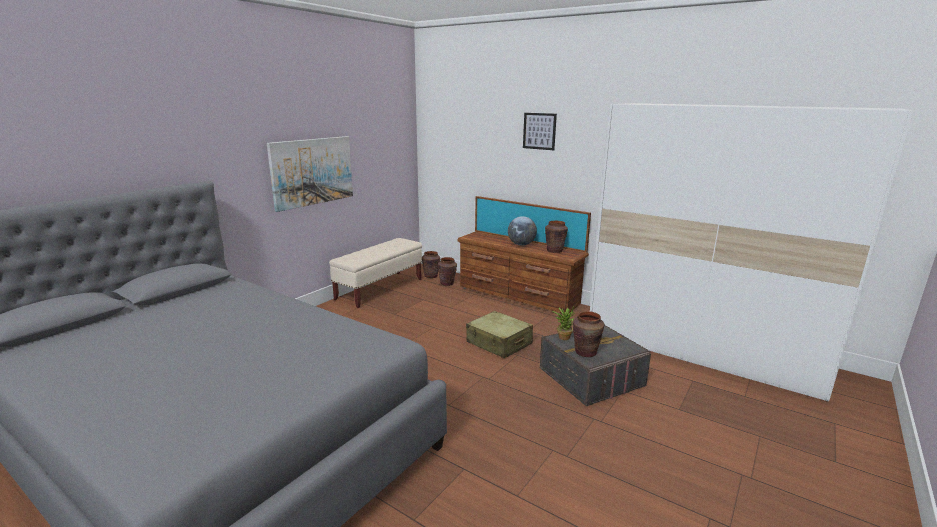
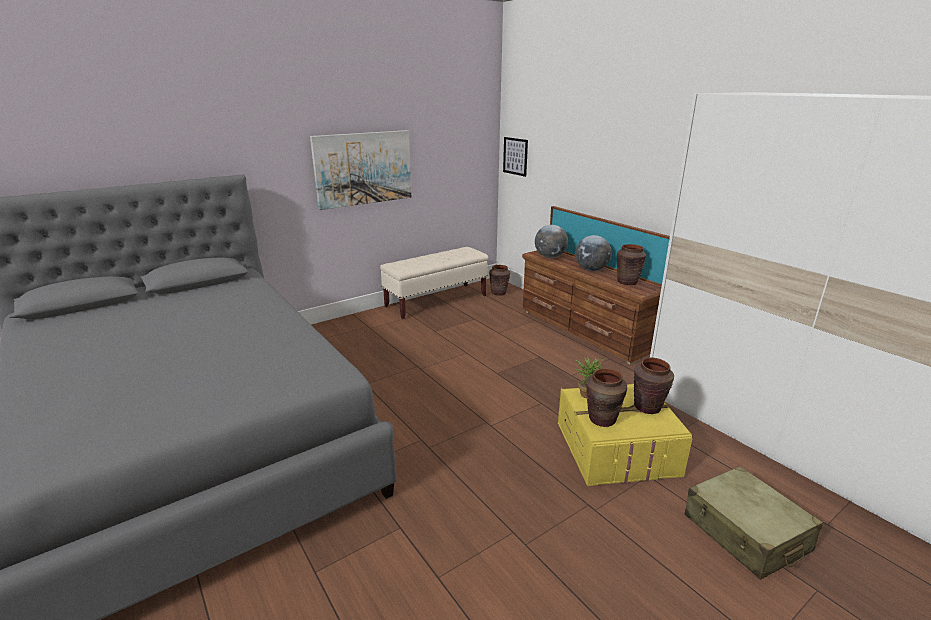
camera: 20 degrees right, 5 degrees up
(447, 283) = (511, 304): brown vase -> brown vase (648, 407)
(482, 238) = (550, 257): none -> globe
(499, 343) = (528, 384): beige suitcase -> beige suitcase (745, 533)
(539, 131) = (628, 129): picture -> picture (515, 156)
(591, 377) = (616, 449): grey storage box -> yellow storage box

